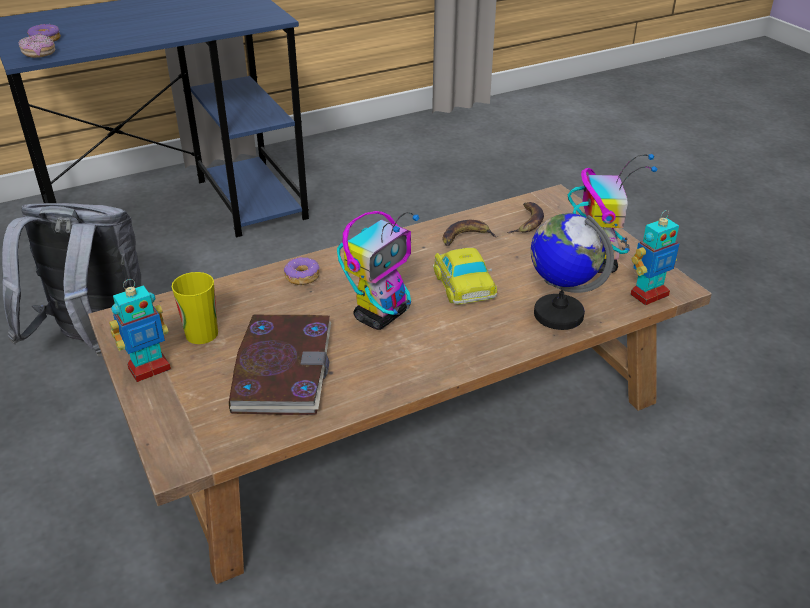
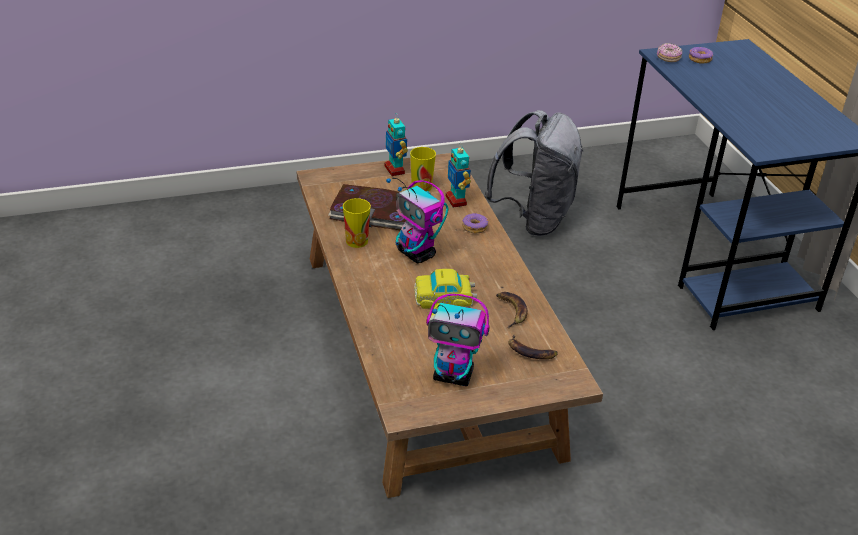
camera: 100 degrees right, 0 degrees up
(368, 375) = (357, 241): none -> cup
(558, 314) = (389, 335): globe -> none
(648, 294) = (397, 392): toy robot -> toy robot (456, 200)

